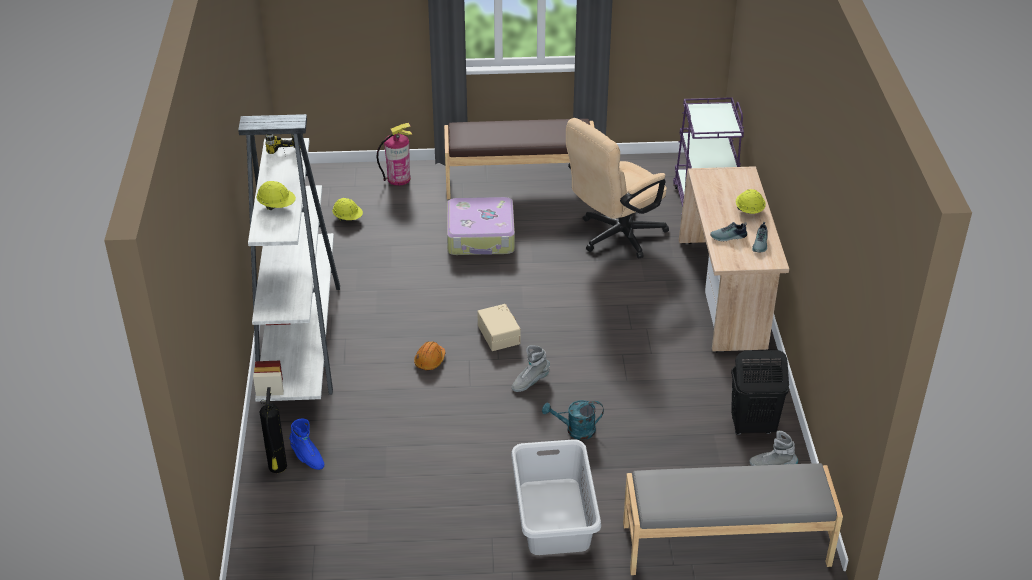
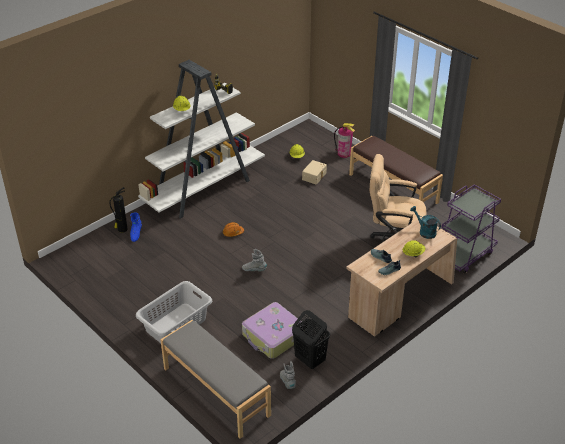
camera: 50 degrees right, 0 degrees up
(481, 236) = (336, 199): suitcase -> suitcase (273, 336)
(500, 334) = (275, 243): beige storage box -> beige storage box (314, 176)
(575, 430) = (238, 301): turquoise watering can -> turquoise watering can (424, 231)

